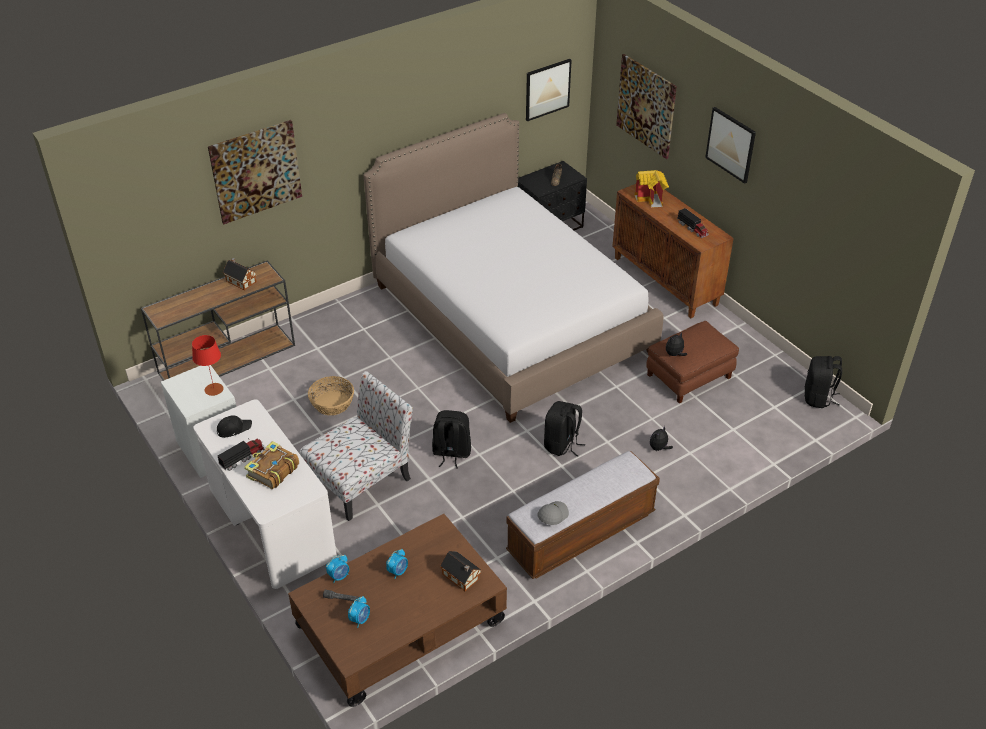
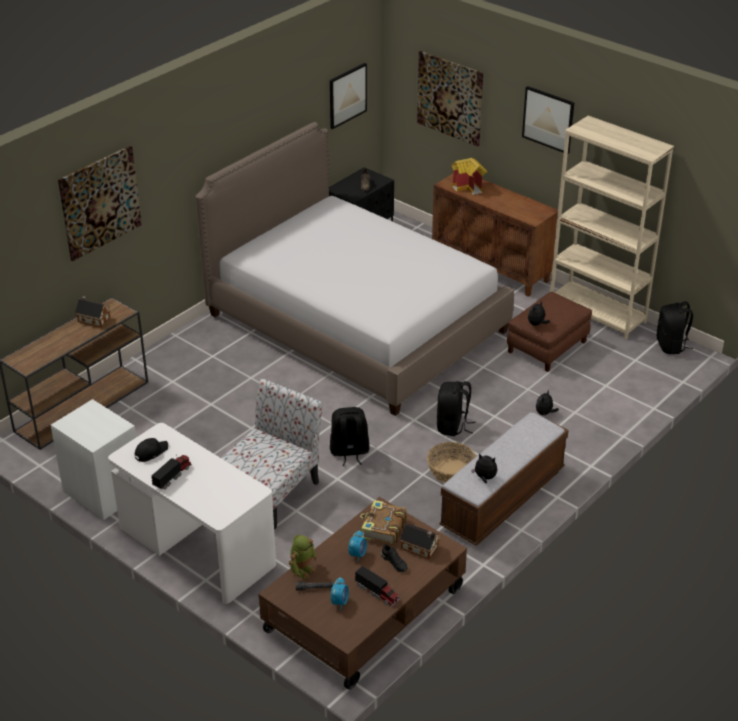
camera: 15 degrees left, 5 degrees down
(214, 389) = (110, 422): red table lamp -> none
(272, 471) = (208, 482): book -> book (383, 529)
(332, 403) = (210, 428): basket -> basket (450, 471)
(339, 576) = (302, 569): alarm clock -> toy robot
(430, 588) = (395, 562): none -> black shoe
(552, 515) = (484, 478): grey cap -> plush toy
(692, 228) = (519, 207): toy truck -> toy truck (377, 592)
(754, 349) = (597, 313): none -> beige bookcase

